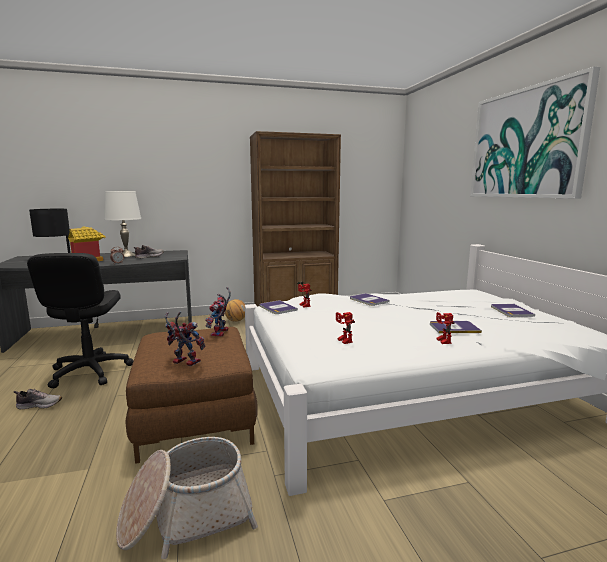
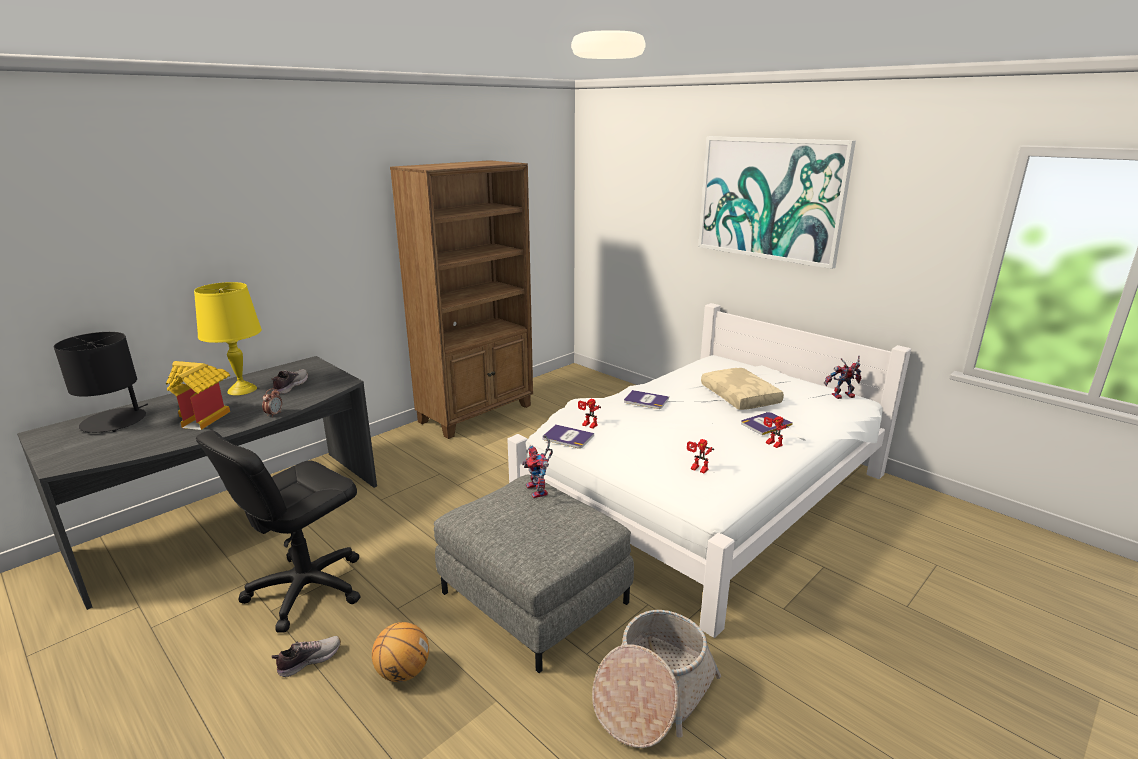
camera: 30 degrees left, 10 degrees up
(89, 372) = (306, 589): black office chair -> black office chair turned 75 degrees clockwise
(126, 255) = (241, 389): white table lamp -> yellow table lamp
(183, 362) = (563, 545): toy robot -> toy robot (842, 396)
(196, 417) = (535, 597): brown ottoman -> grey ottoman
(236, 321) = (409, 445): basketball -> basketball (403, 672)
(458, 311) = (741, 397): none -> beige pillow
(511, 311) = (783, 386): book -> none

